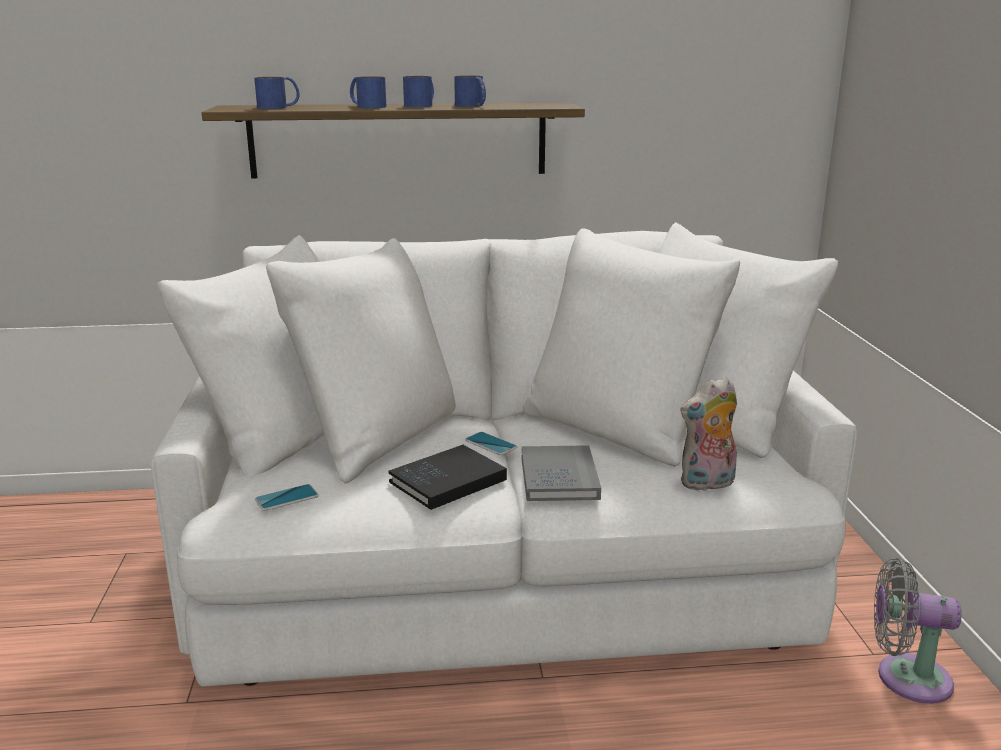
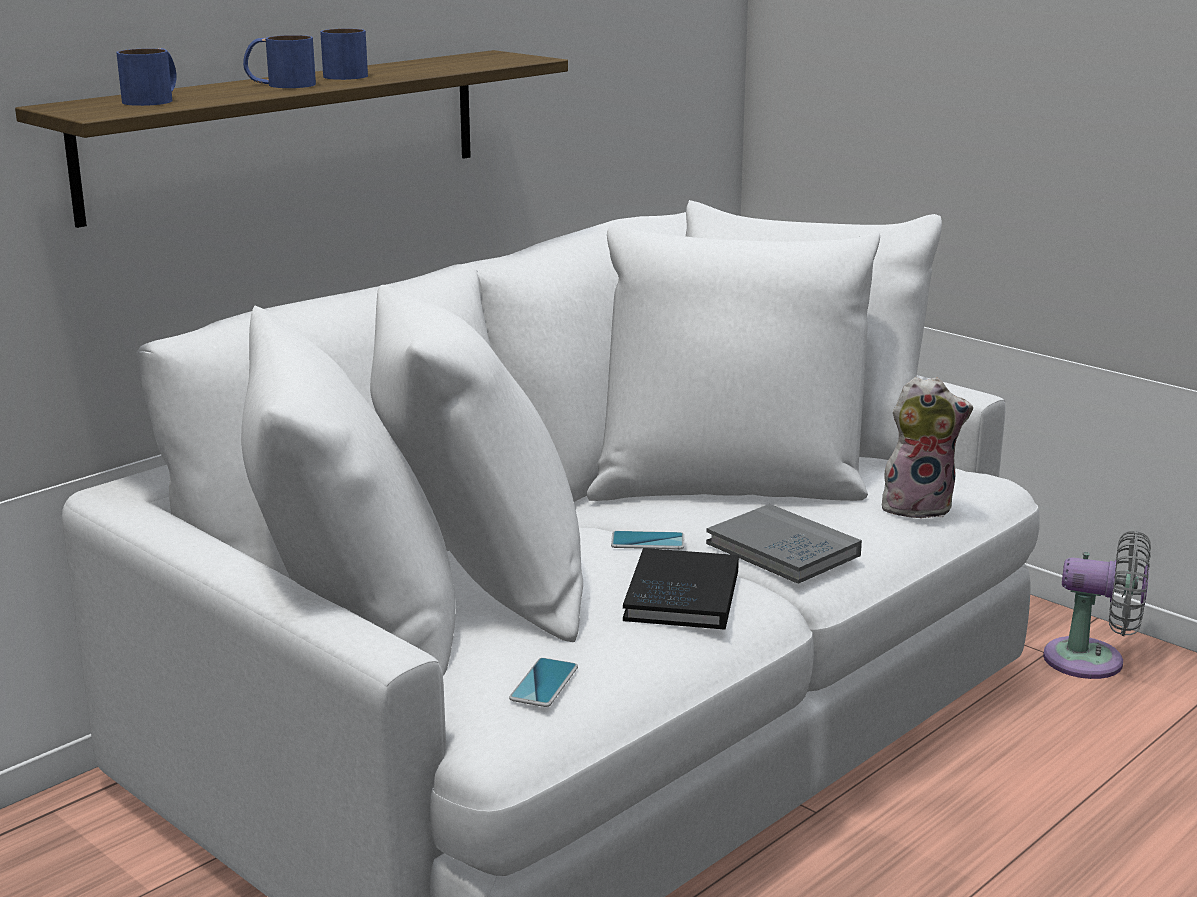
camera: 40 degrees left, 0 degrees up
(472, 106) = (416, 68): blue mug -> none
(707, 484) = (918, 506): plush toy -> plush toy turned 120 degrees counterclockwise
(905, 677) = (1093, 661): grey fan -> grey fan turned 135 degrees counterclockwise

